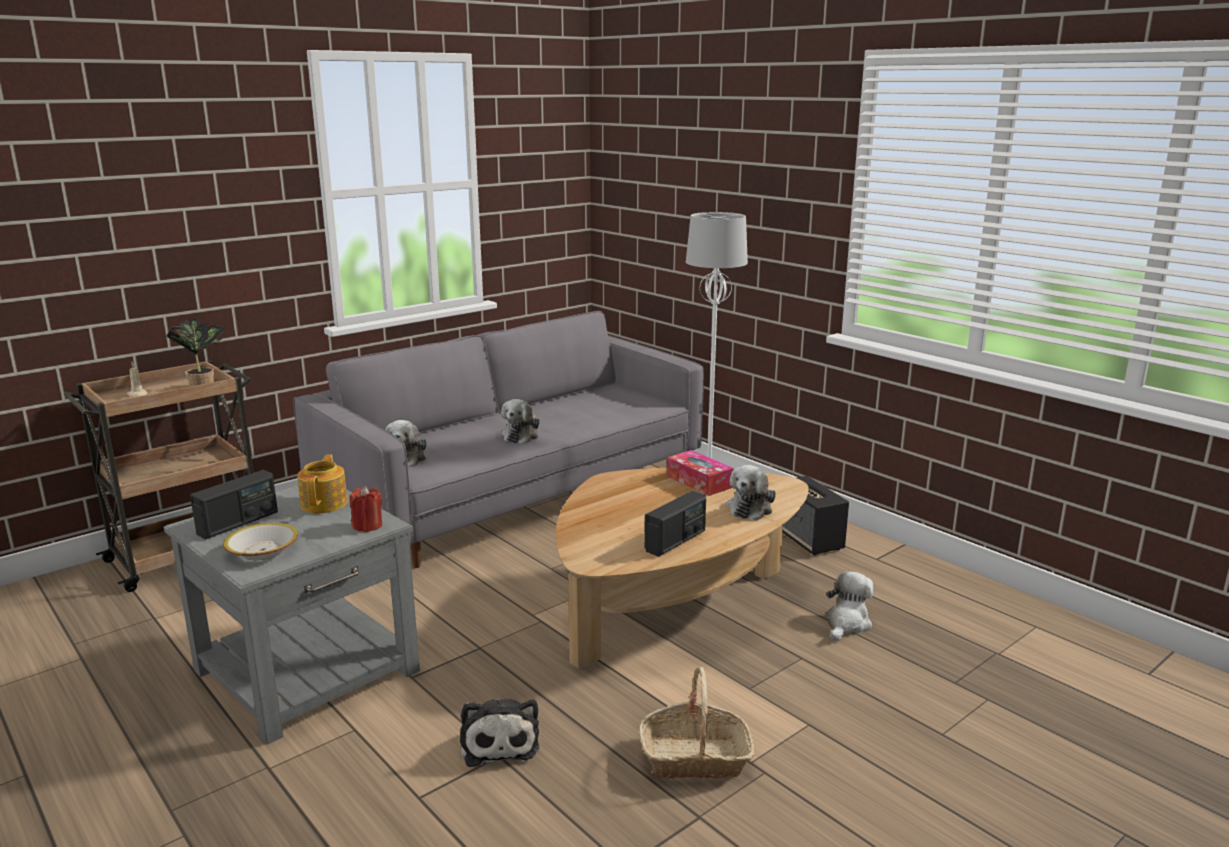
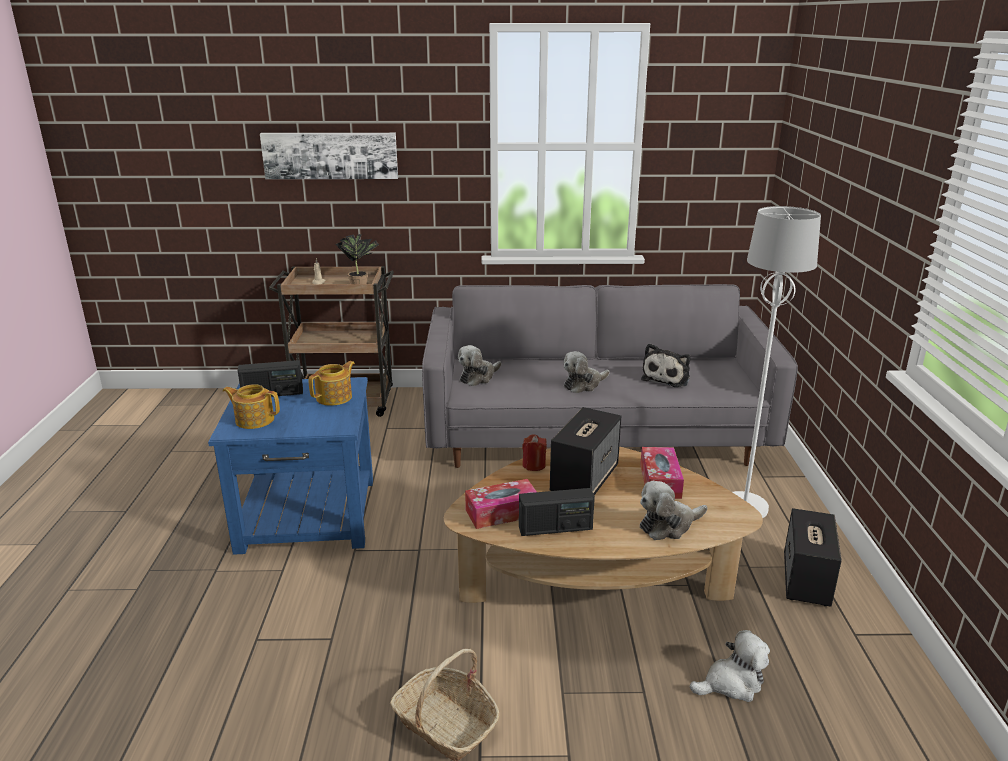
camera: 40 degrees right, 5 degrees up
(117, 222) = (330, 155): none -> picture
(263, 551) = (254, 420): bowl -> teapot
(307, 671) = (308, 515): grey side table -> blue side table
(367, 526) = (331, 424): red candle -> red candle (534, 465)
(499, 742) = (344, 628): plush toy -> plush toy (667, 378)
(615, 547) = (502, 512): none -> tissue box
(641, 500) = (584, 479): none -> speaker

